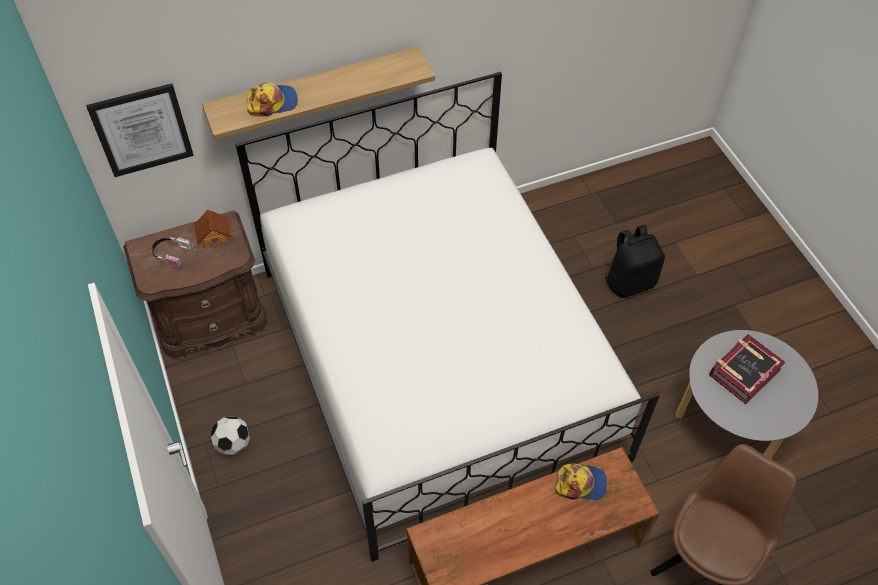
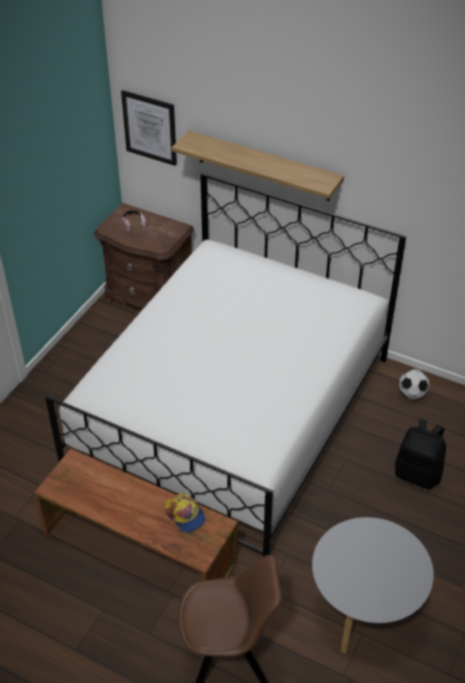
camera: 50 degrees right, 10 degrees down
(214, 235) = (165, 230): toy house -> none
(233, 444) = (77, 360): football -> football (412, 394)
(272, 103) = (221, 151): cap -> none
(744, 372) = (375, 556): book -> none

